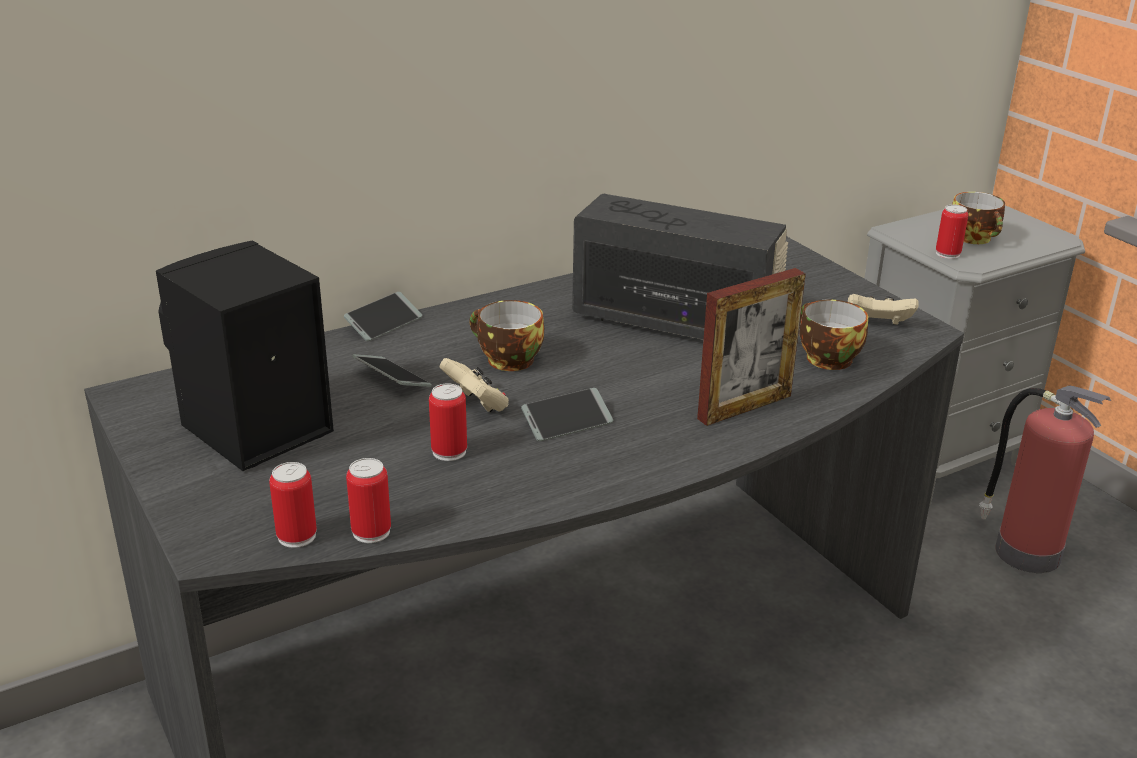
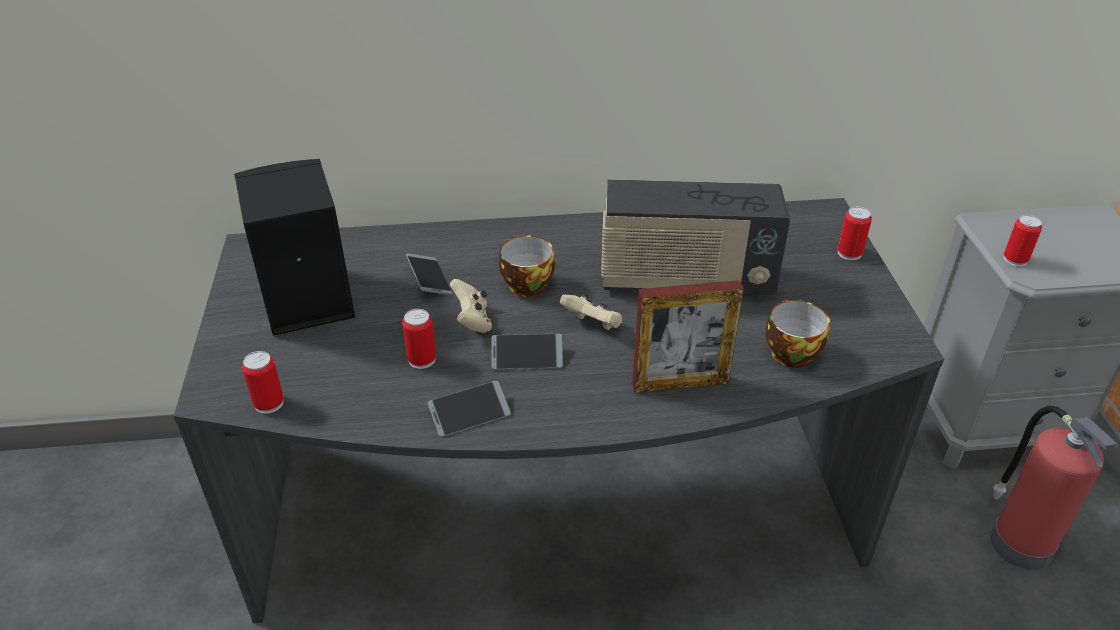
camera: 25 degrees right, 10 degrees up
(371, 531) = (319, 415): can -> can (849, 253)
(384, 324) = (459, 226): phone -> phone (470, 414)
(675, 322) = (685, 281): radio -> radio turned 135 degrees clockwise
(878, 324) = (866, 328): beige game controller -> beige game controller (593, 325)
(975, 238) = (1057, 248): cup -> none

